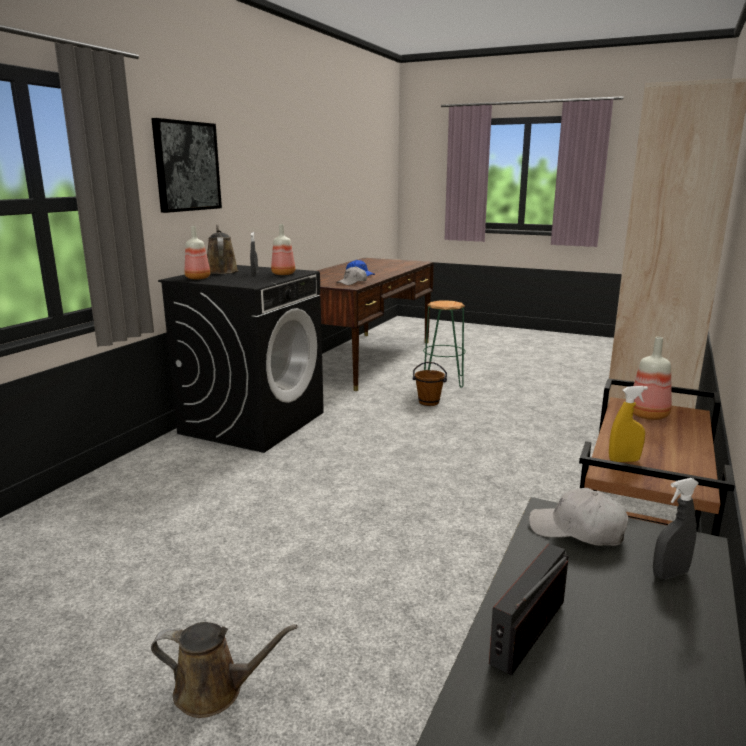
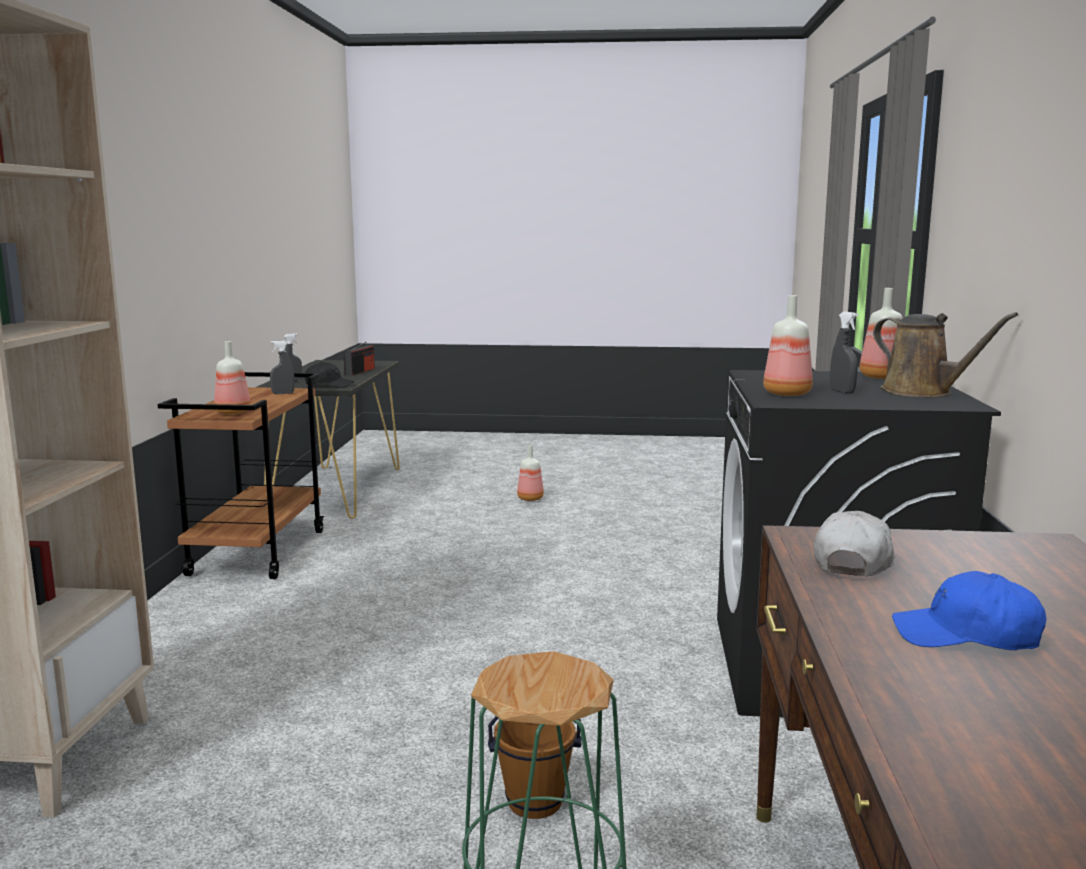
camera: 160 degrees right, 5 degrees down
(186, 166) = (998, 183): picture -> none
(215, 691) = (531, 499): brown watering can -> bottle
(577, 530) = (328, 385): white cap -> black cap
(624, 460) = (283, 393): yellow spray bottle -> grey spray bottle

